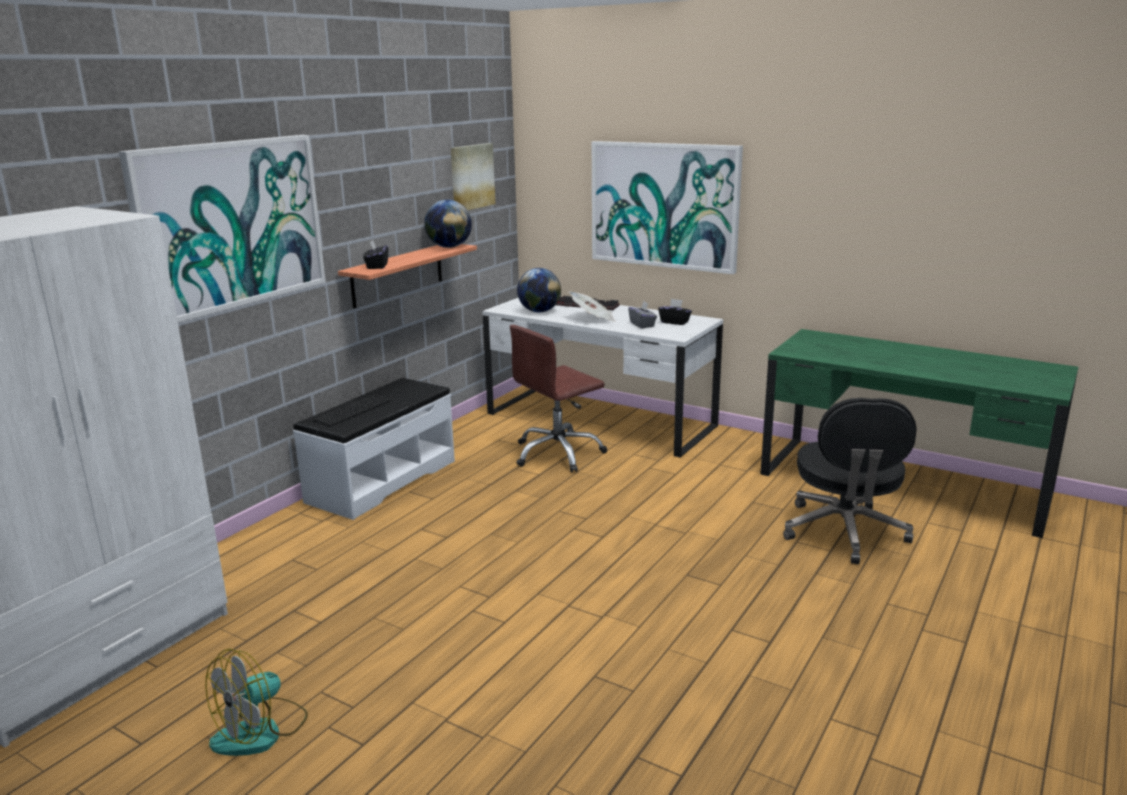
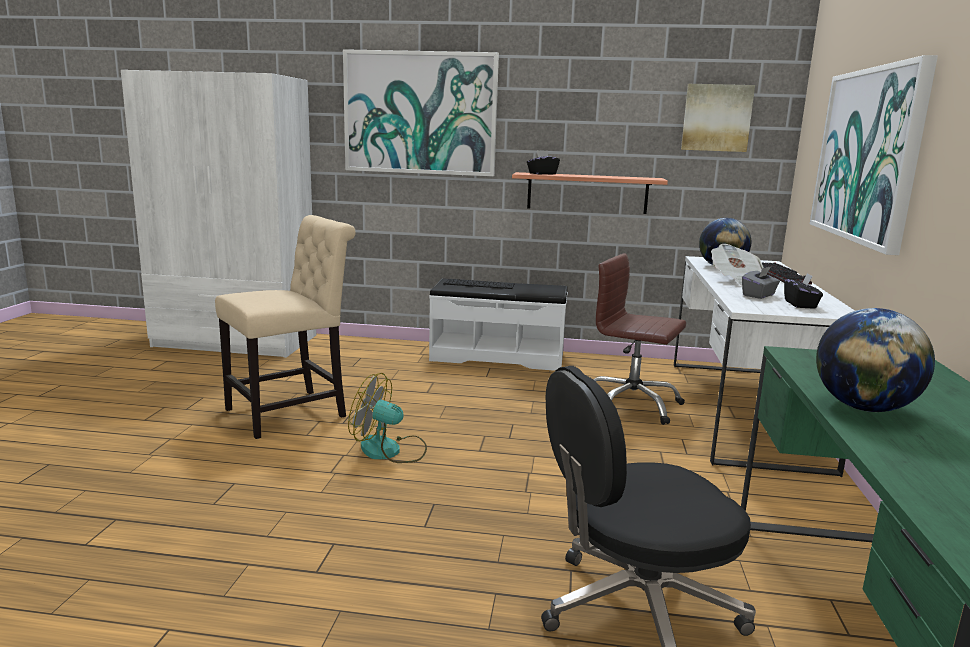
camera: 65 degrees right, 5 degrees down
(260, 731) = (160, 391): fan -> fan (390, 451)
(434, 625) = (292, 412): none -> beige chair
(449, 247) = (644, 178): globe -> globe (864, 408)

